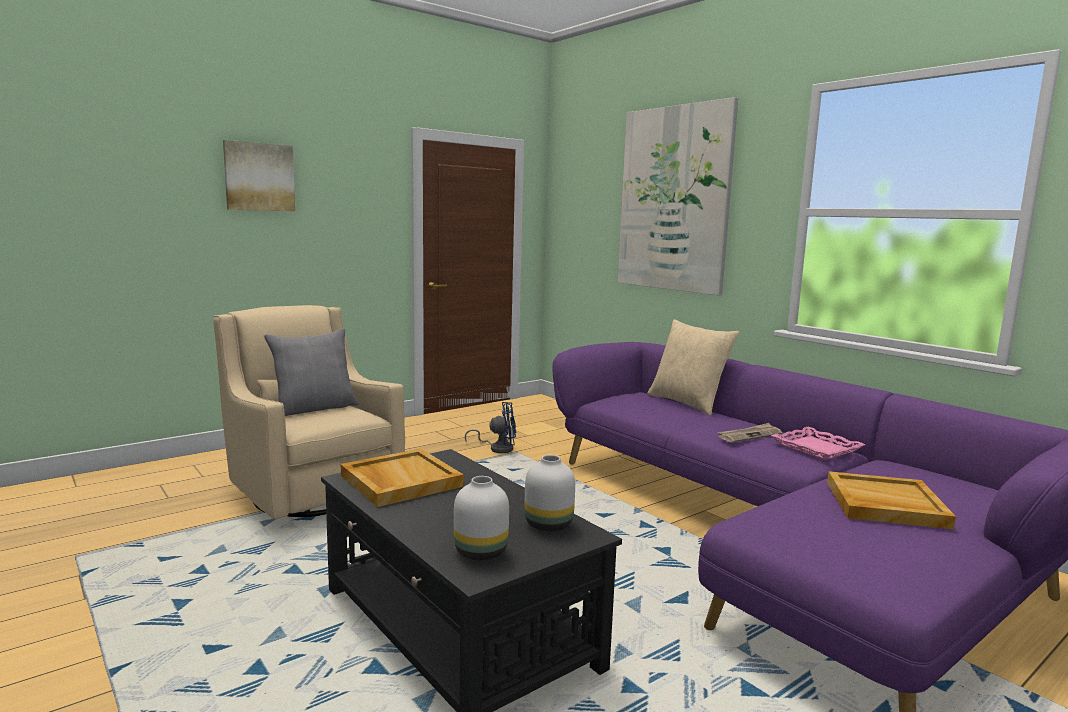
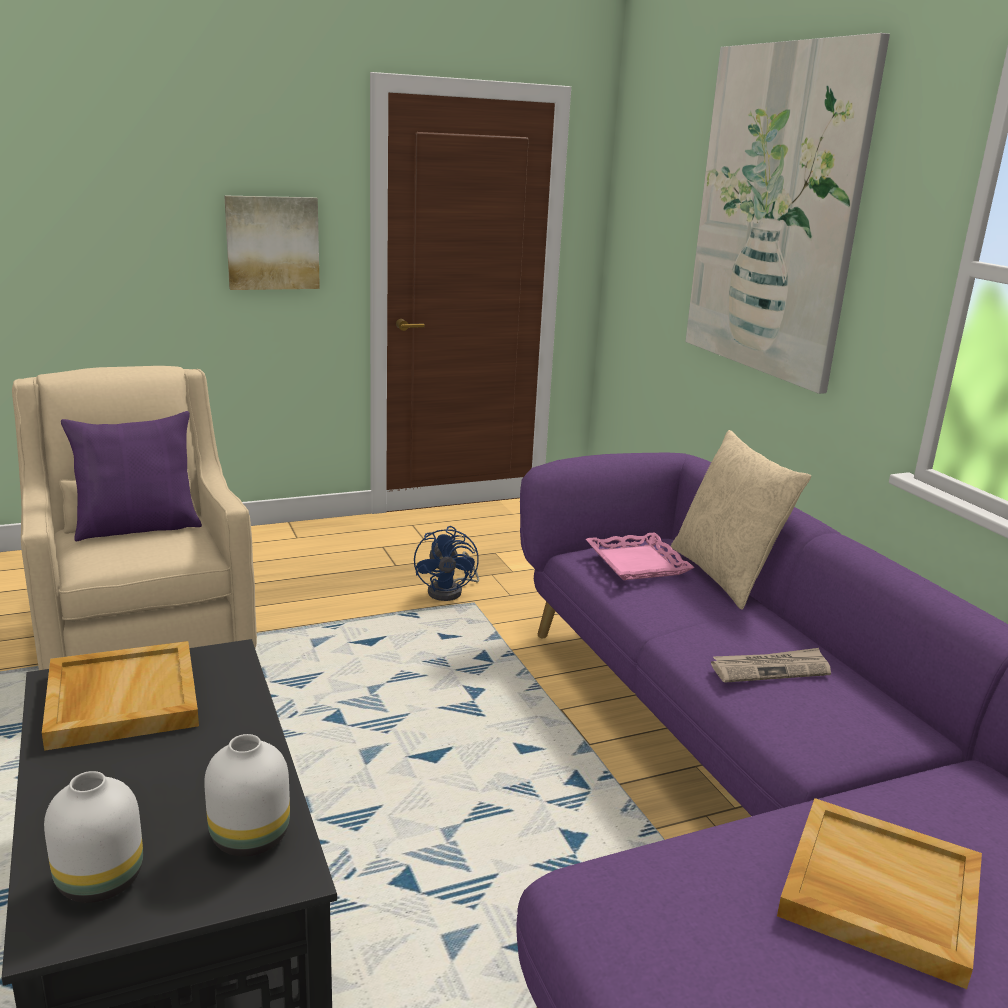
camera: 15 degrees right, 10 degrees up
(259, 177) = (122, 160): picture -> picture (272, 243)
(314, 408) = (138, 527): grey pillow -> purple pillow
(498, 448) = (450, 591): blue fan -> blue fan turned 75 degrees clockwise
(816, 448) = (869, 718): pink tray -> pink tray (636, 563)

